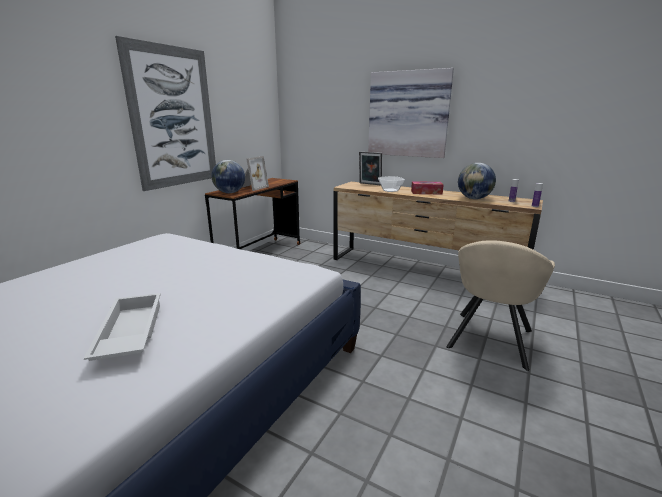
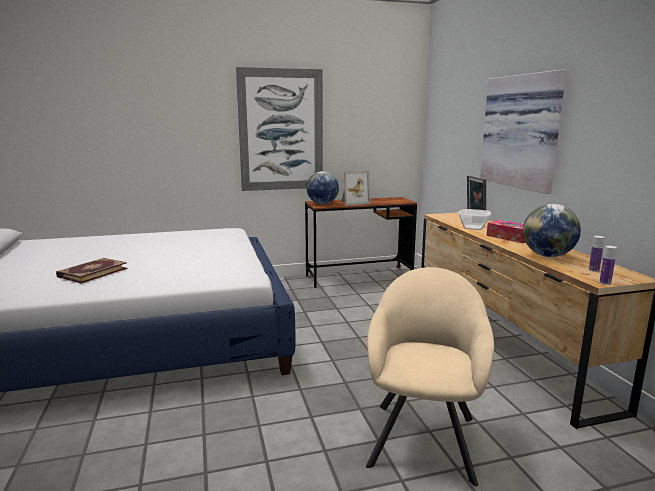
camera: 45 degrees right, 5 degrees down
(129, 333) = (92, 272): white tray -> book
(489, 341) = (423, 435): beige armchair -> beige armchair turned 120 degrees clockwise

